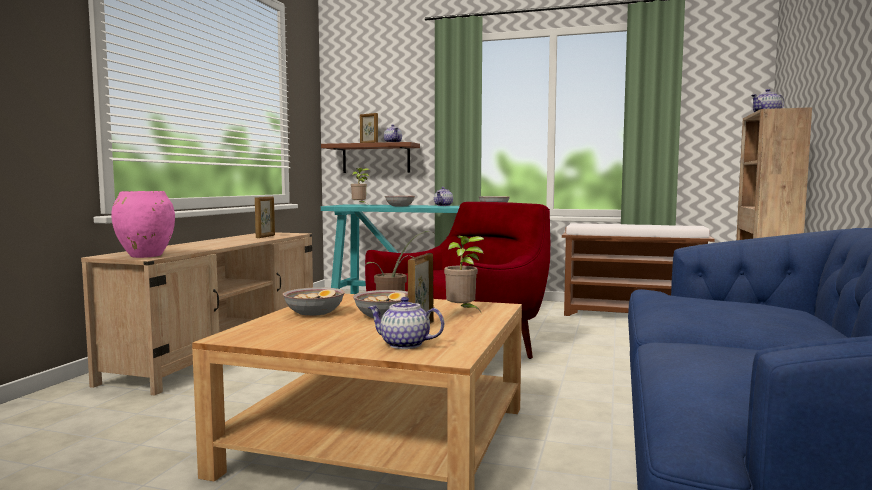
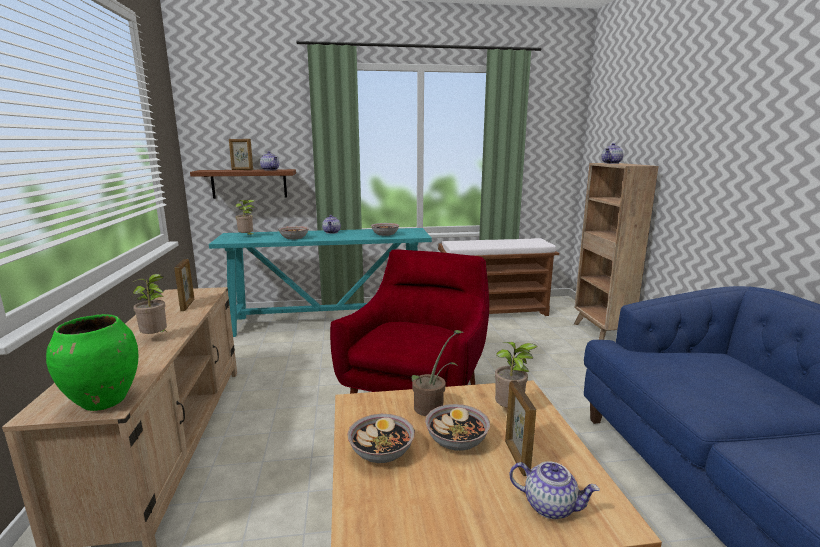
camera: 25 degrees left, 10 degrees up
(145, 256) = (104, 402): pink vase -> green vase
(219, 244) = (156, 338): none -> potted plant
(404, 344) = (550, 506): teapot -> teapot turned 150 degrees counterclockwise

